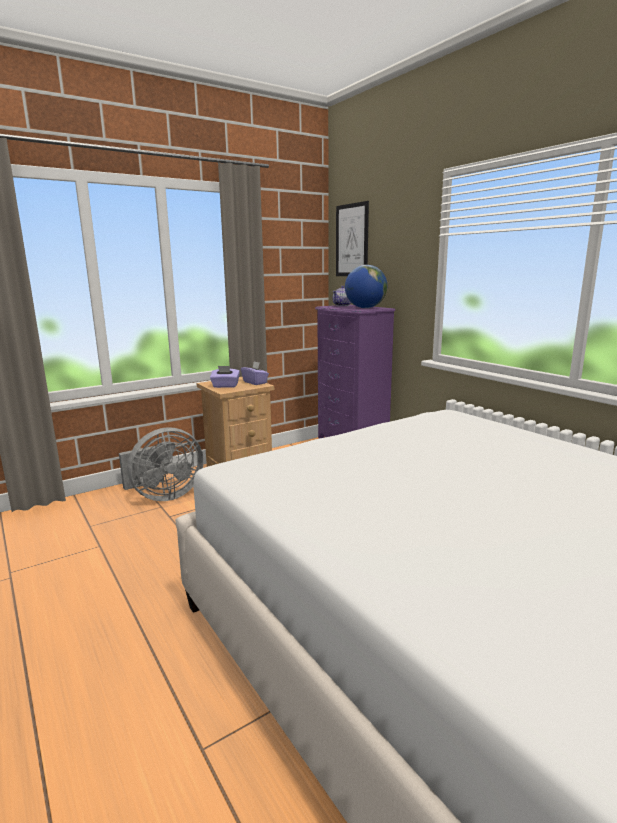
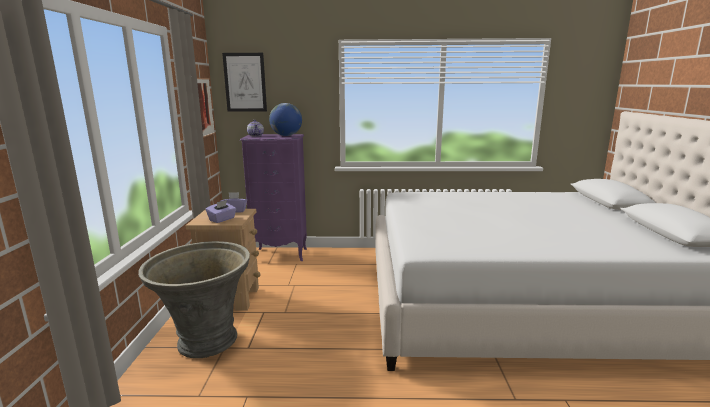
camera: 55 degrees left, 0 degrees up
(164, 496) = (206, 341): grey fan -> grey planter
(302, 269) = (204, 107): none -> picture

